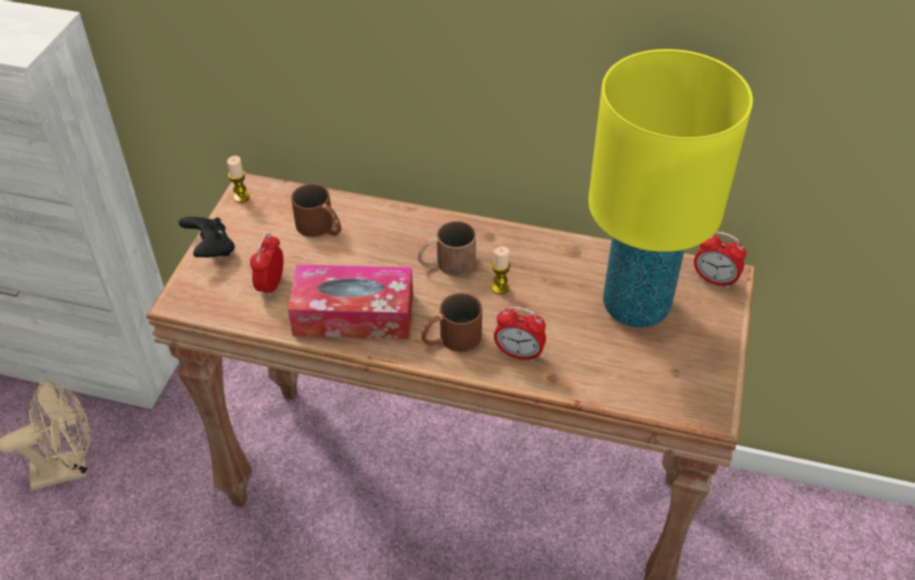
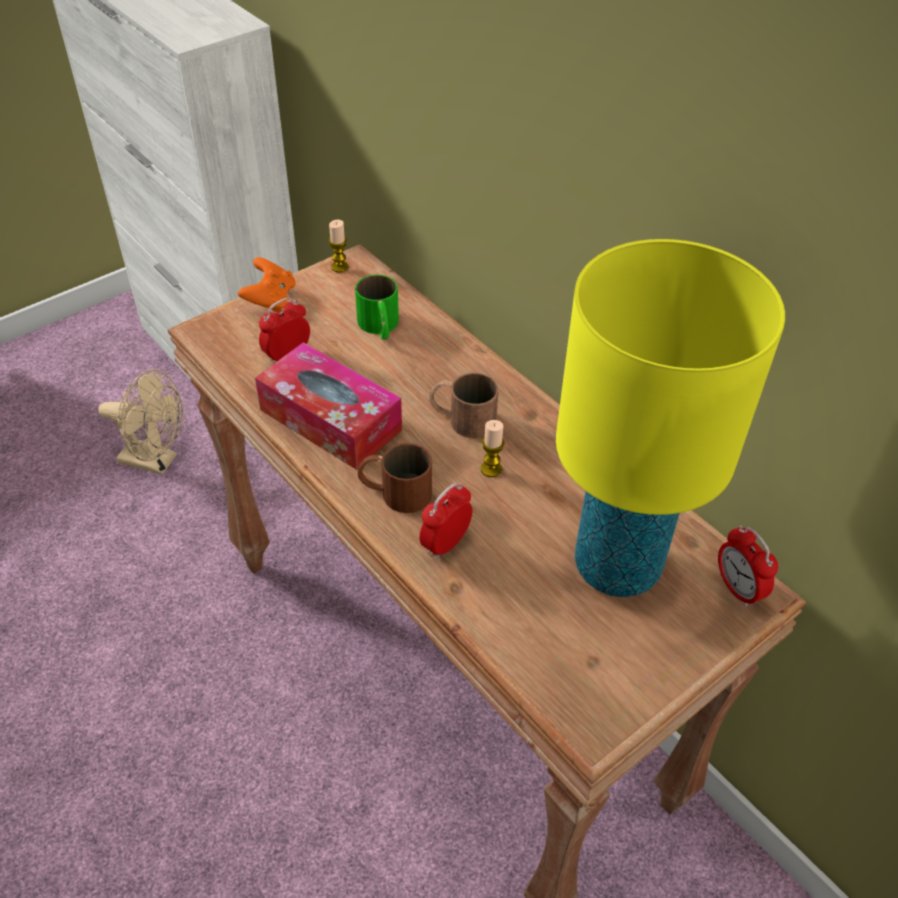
camera: 35 degrees right, 0 degrees up
(211, 249) = (270, 300): black game controller -> orange game controller
(321, 228) = (380, 327): brown mug -> green mug
(518, 354) = (445, 543): alarm clock -> alarm clock turned 75 degrees clockwise

